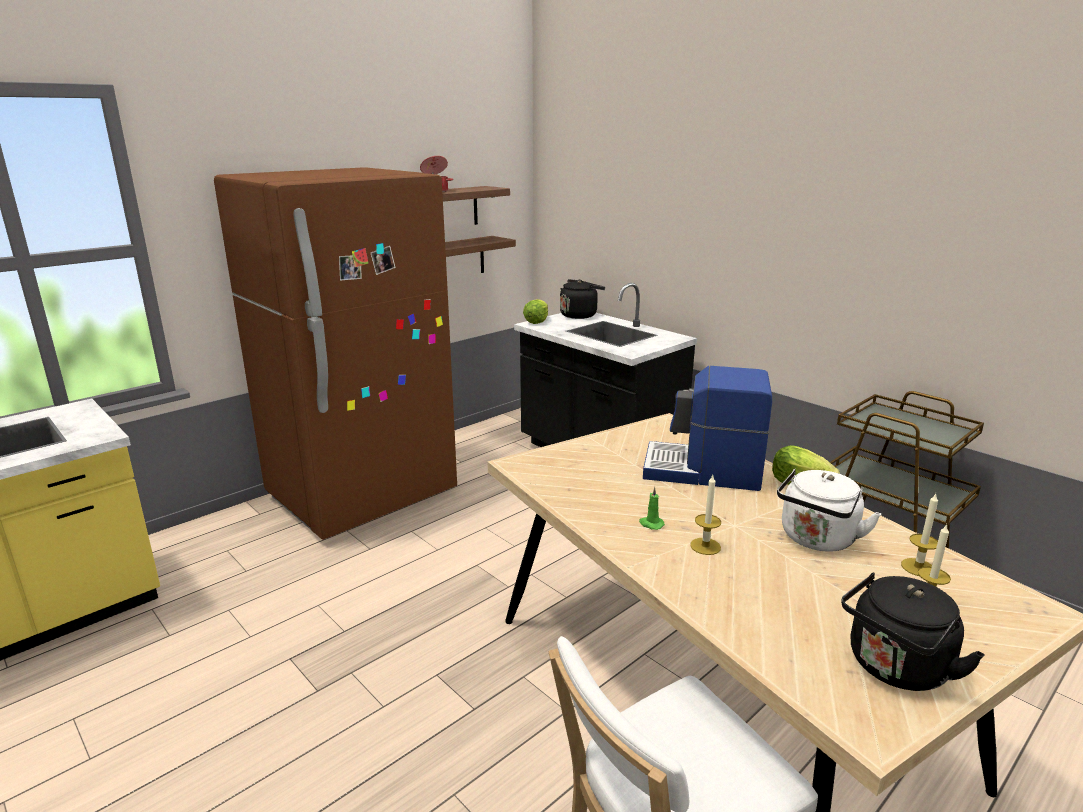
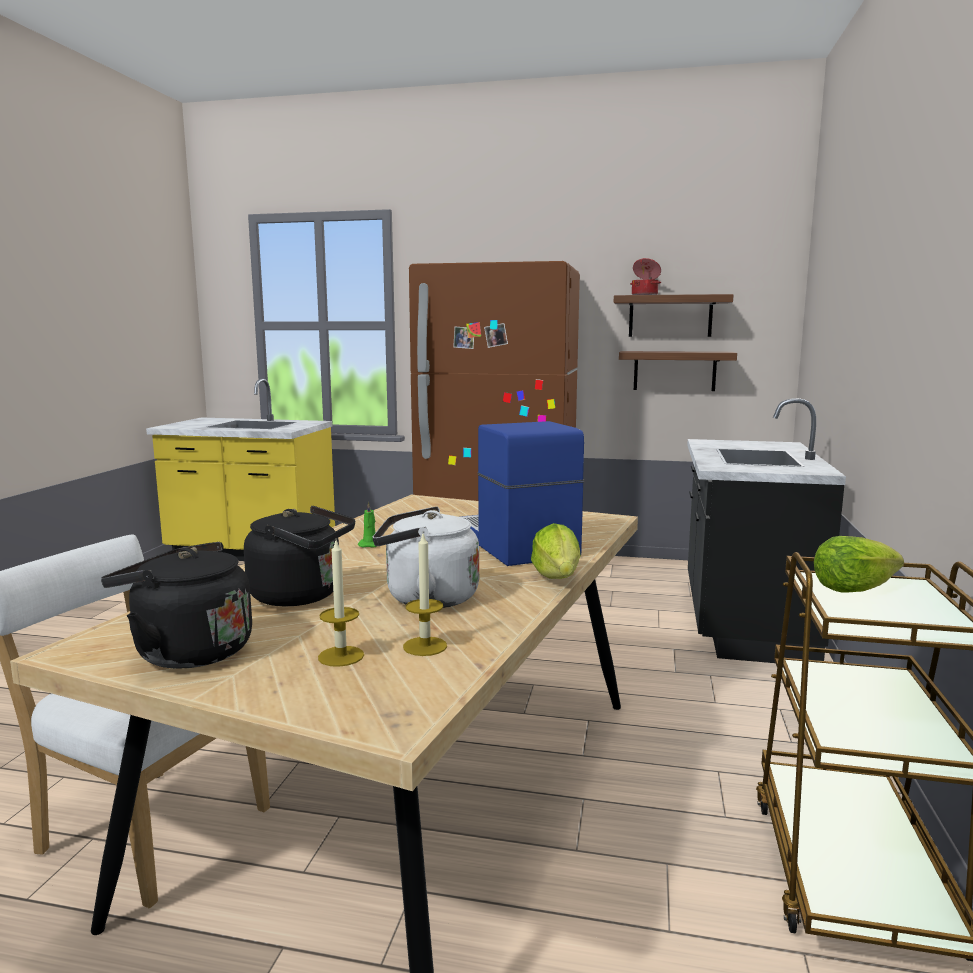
camera: 55 degrees right, 10 degrees down
(536, 322) = (713, 441): lettuce -> lettuce (852, 589)
(580, 315) = (778, 445): black kettle -> black kettle (302, 596)
(705, 546) = (352, 564): candle -> none

